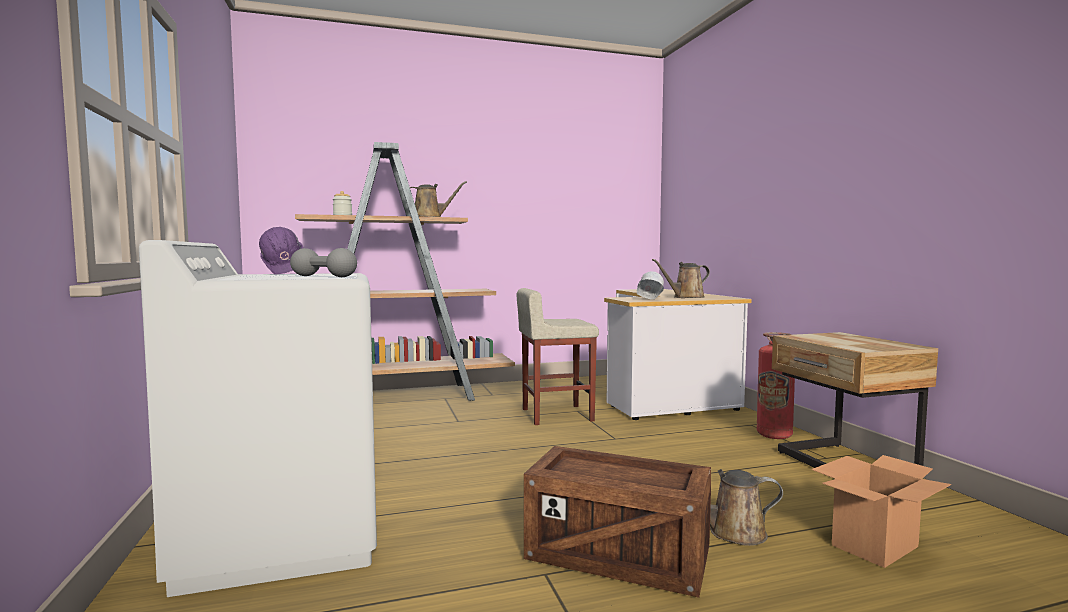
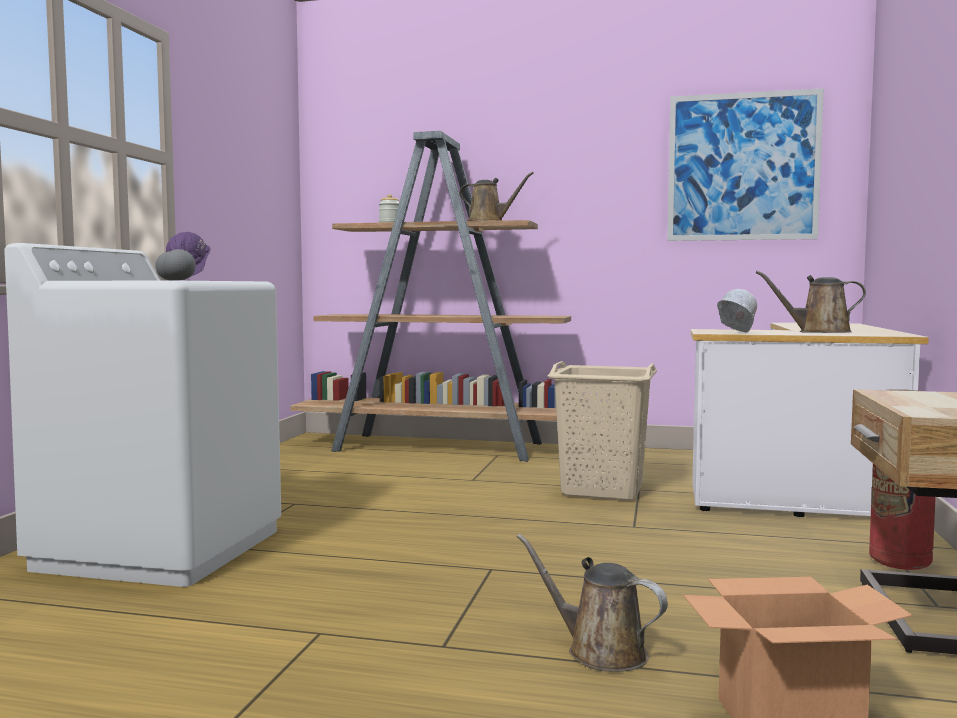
camera: 30 degrees right, 0 degrees up
(556, 415) = (601, 490): beige stool -> beige laundry basket
(592, 186) = (743, 167): none -> picture
(617, 556) = (418, 637): crate -> none

